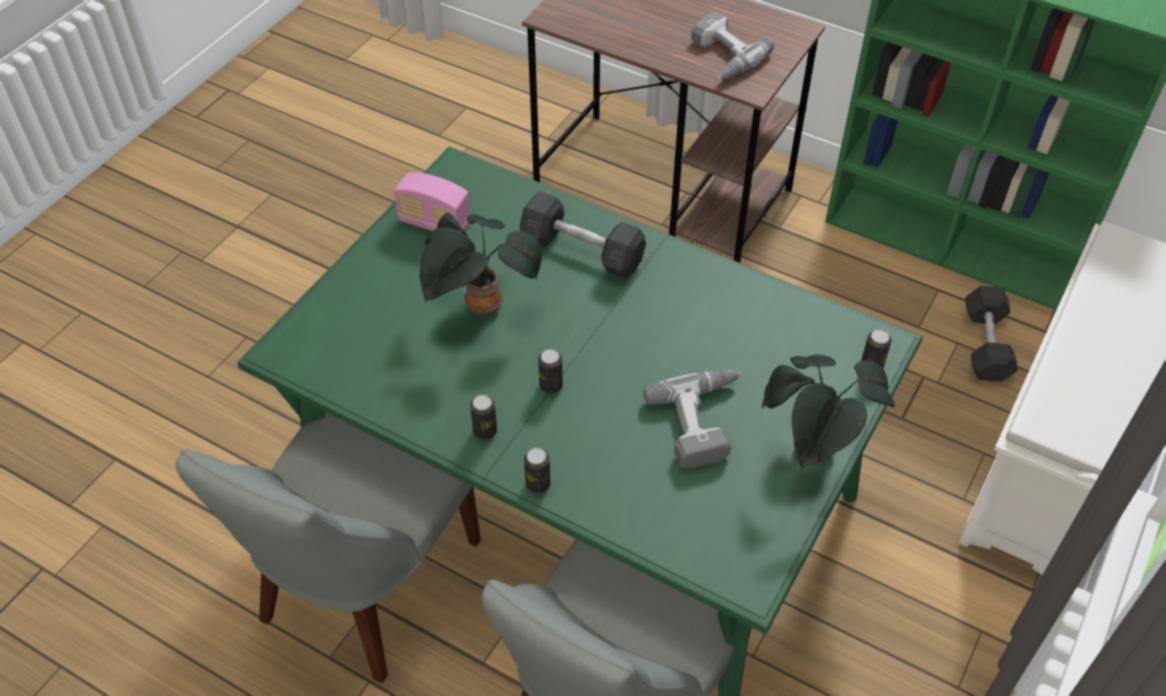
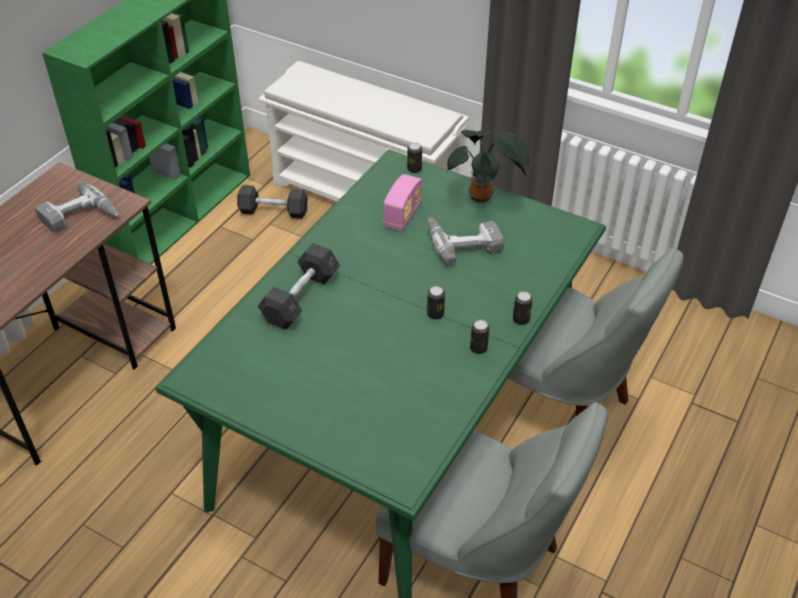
camera: 90 degrees left, 5 degrees down
(435, 223) = (259, 389): radio -> radio (403, 216)
(481, 309) = (360, 355): potted plant -> none

